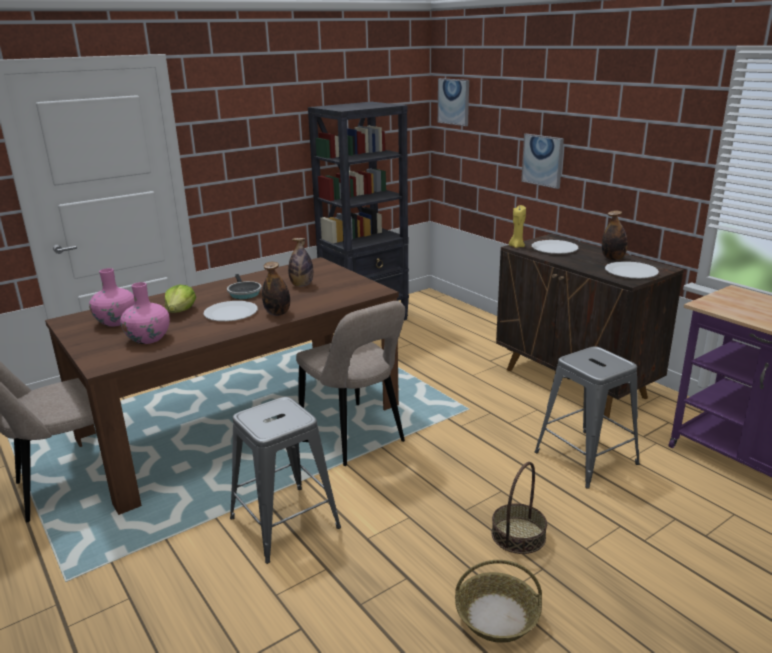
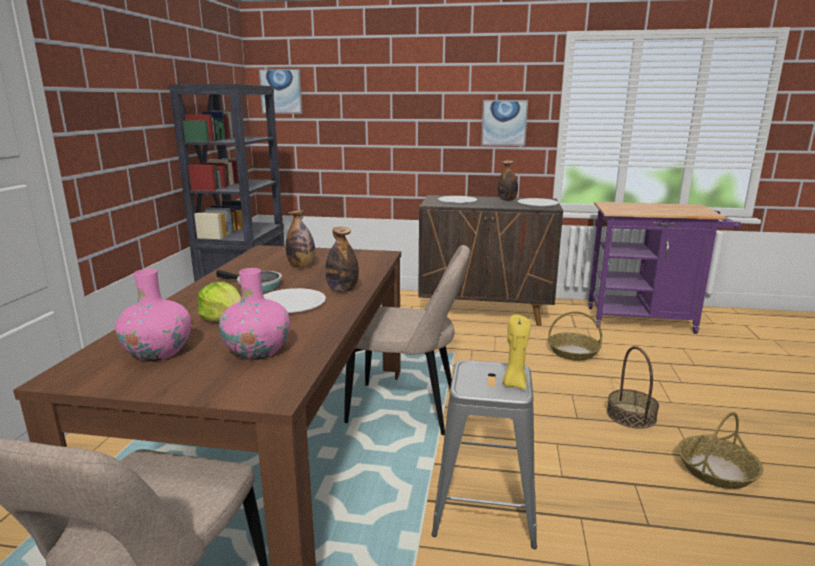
camera: 45 degrees left, 5 degrees down
(516, 246) = (429, 204): yellow candle -> yellow candle (514, 384)
(542, 160) = (397, 136): picture -> picture (504, 123)
(585, 458) = (573, 352): grey stool -> basket

